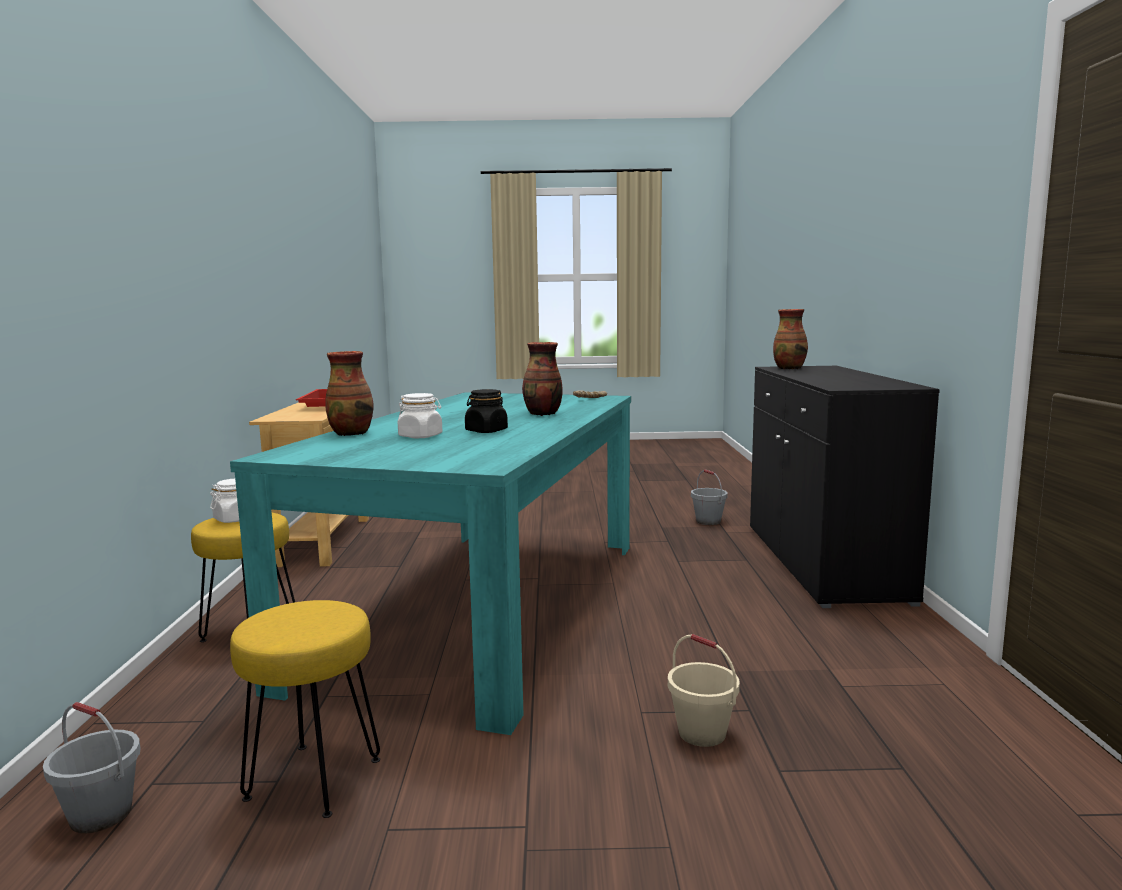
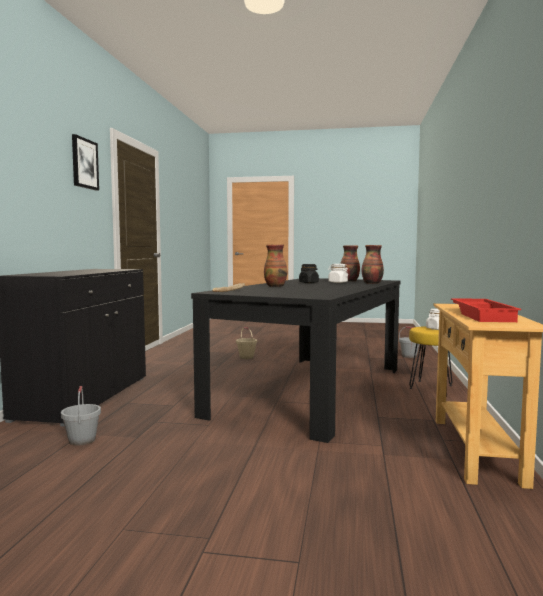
camera: 170 degrees left, 5 degrees down
(312, 779) = (359, 357): yellow stool -> none
(484, 605) = (312, 390): turquoise dining table -> black dining table
(789, 368) = (57, 274): vase -> vase (349, 281)
(959, 164) = (84, 163): none -> picture

